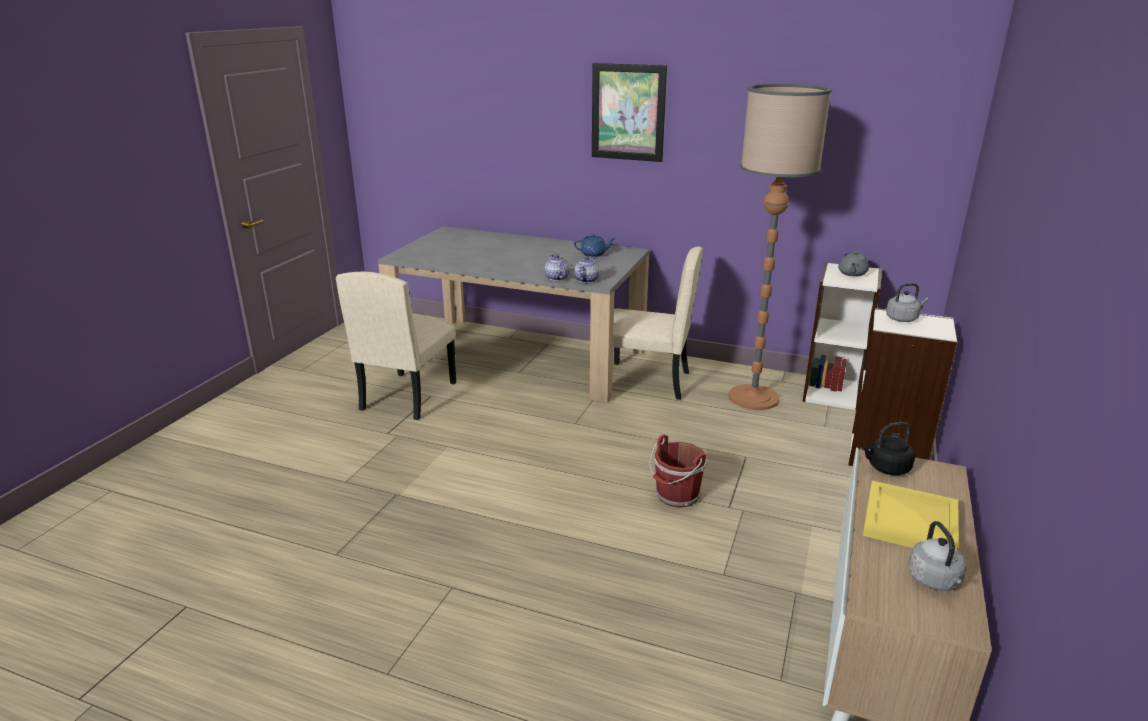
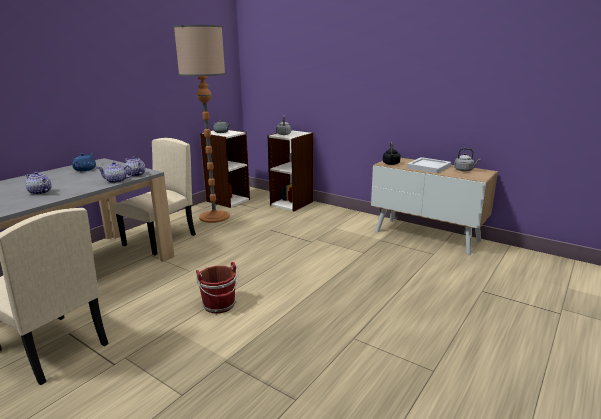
camera: 75 degrees left, 5 degrees down
(503, 260) = (40, 192): none -> teapot
(628, 112) = (64, 55): picture -> none
(676, 496) = (295, 252): red bucket -> red bucket (220, 305)
(911, 521) = (428, 167): yellow tray -> white tray

